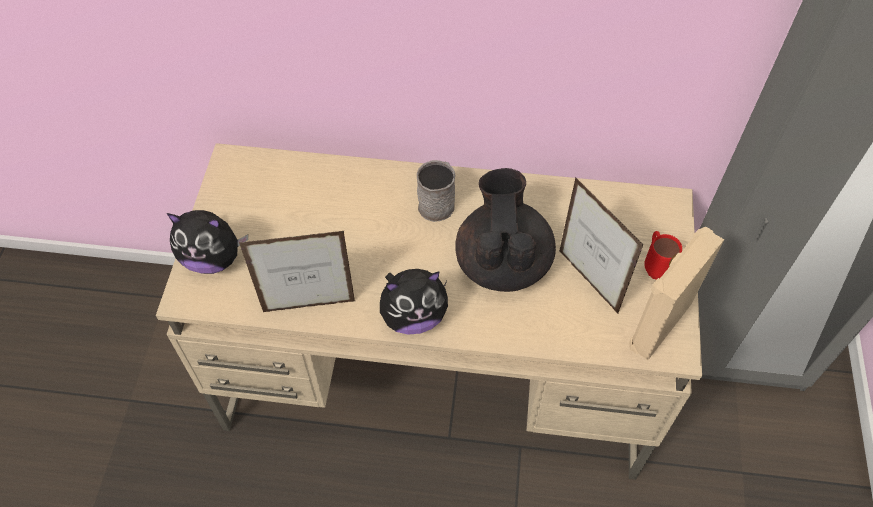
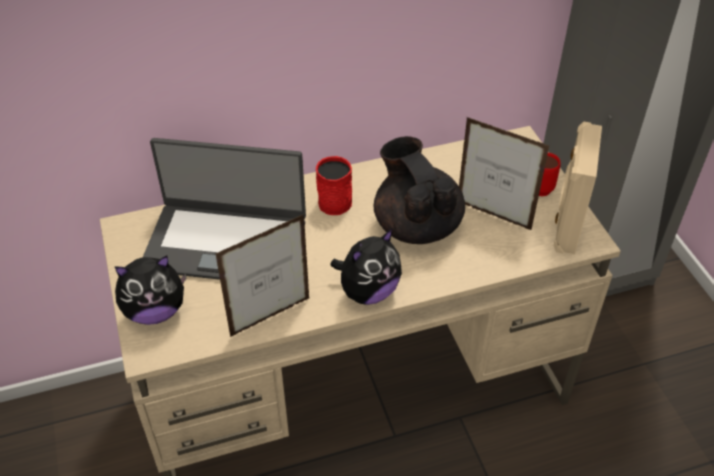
camera: 25 degrees left, 10 degrees down
(311, 212) = (225, 243): none -> laptop
(438, 202) = (334, 199): grey mug -> red mug

